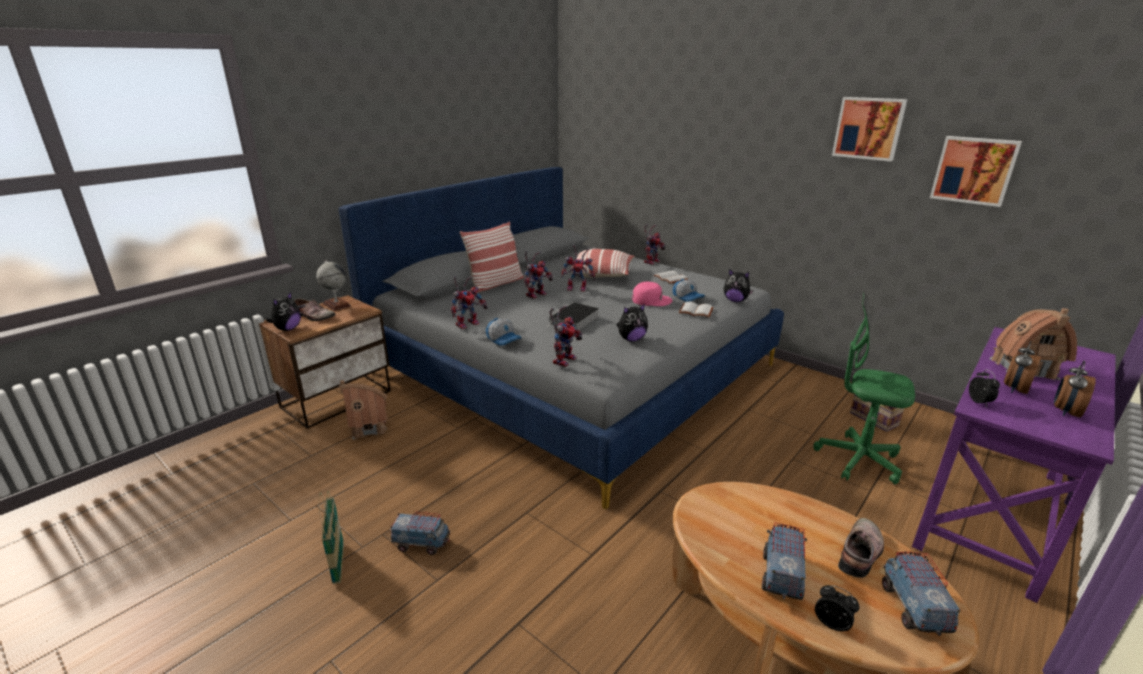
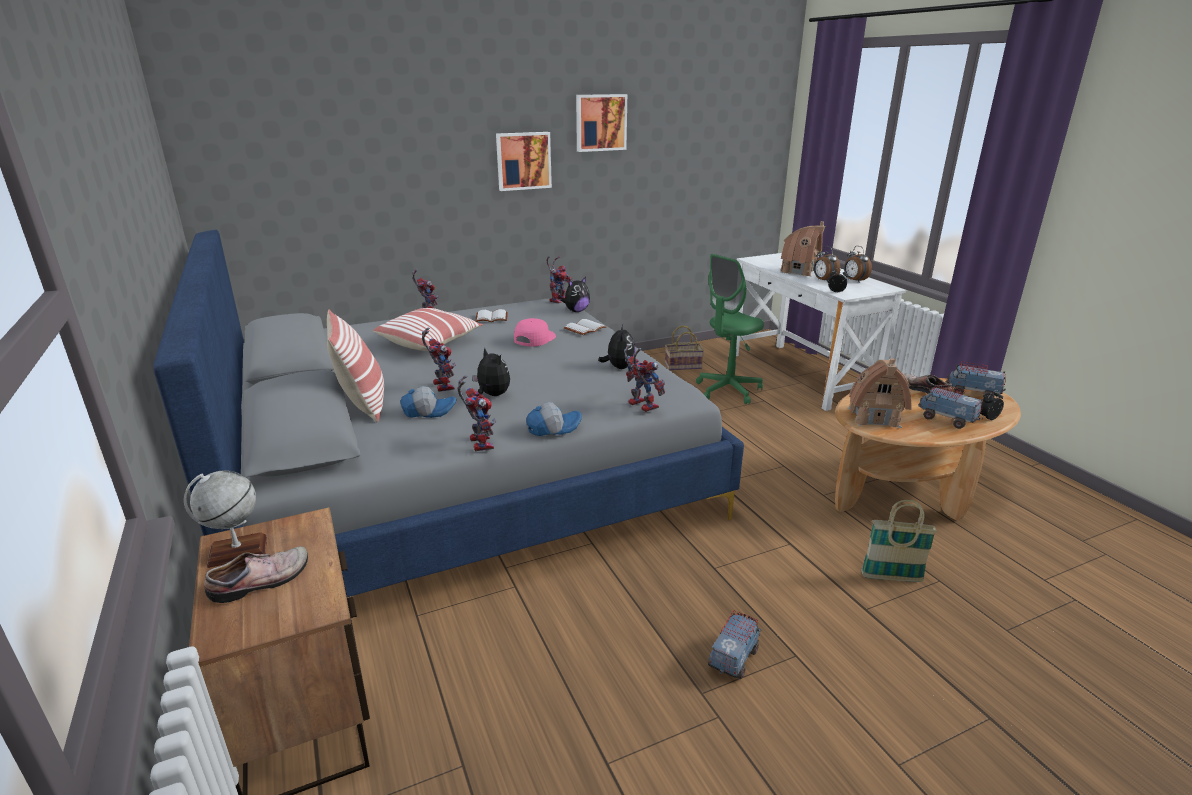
camera: 65 degrees left, 0 degrees up
(287, 329) = (286, 618): plush toy -> plush toy (492, 395)
(338, 564) = (743, 745): basket -> basket (891, 578)
(369, 427) = (438, 679): toy house -> toy house (874, 418)
(574, 320) = (553, 380): book -> none
(578, 288) = (458, 361): toy robot -> toy robot (558, 299)
(688, 297) = (548, 323): cap -> cap (429, 411)
(974, 170) = (677, 148): picture -> picture (523, 161)
(990, 510) = (801, 375): purple desk -> white desk

